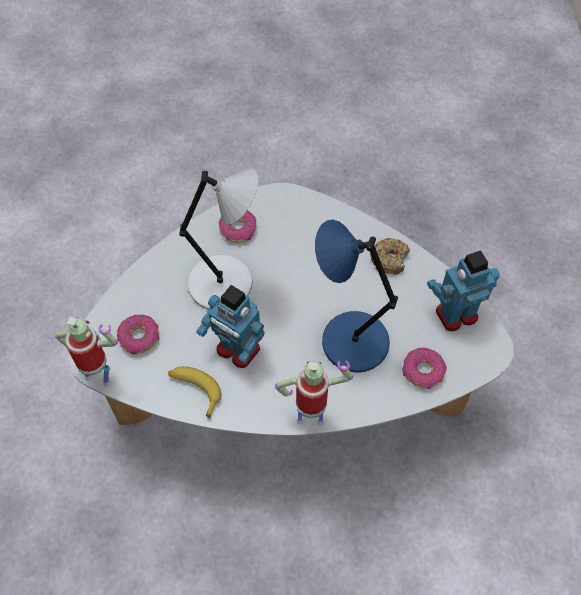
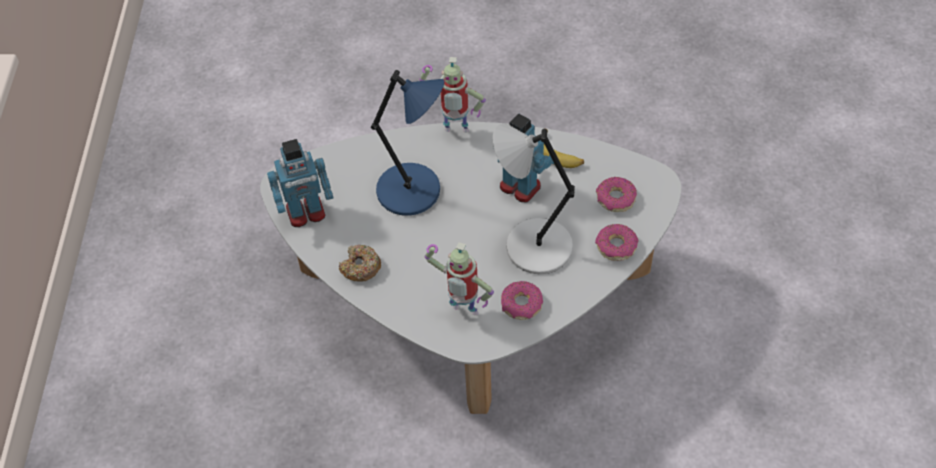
camera: 175 degrees left, 5 degrees down
(100, 377) = (647, 167): toy robot -> toy robot (463, 312)
(423, 371) = (350, 165): donut -> donut (616, 246)

